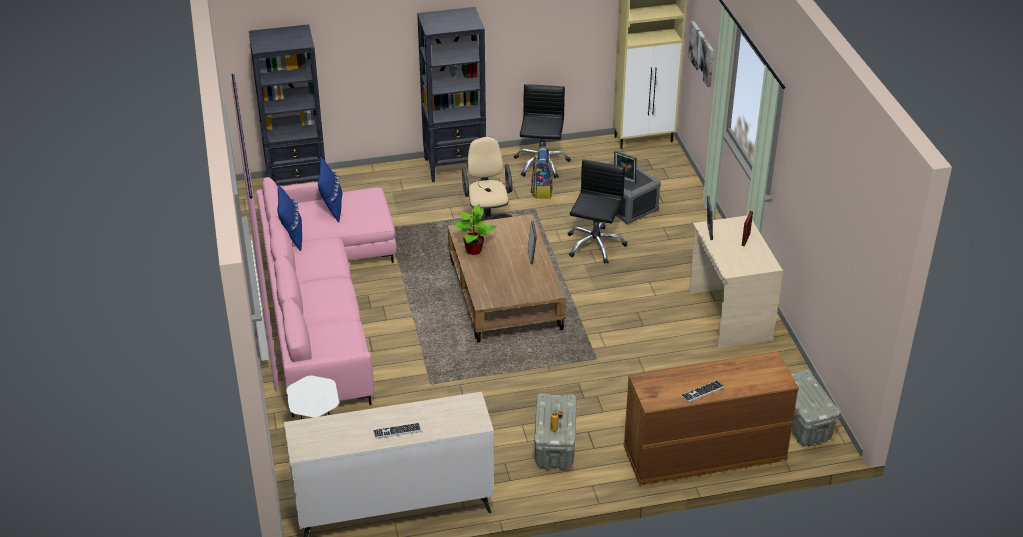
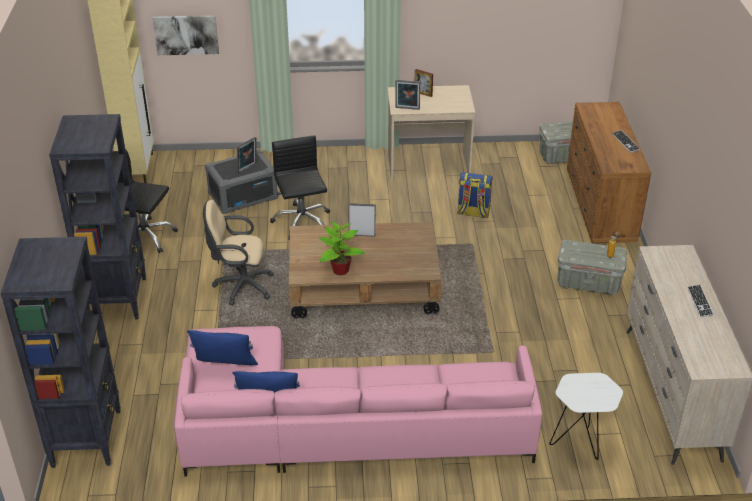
camera: 80 degrees left, 0 degrees up
(541, 190) = (193, 243): backpack -> backpack (473, 213)
(594, 245) = (302, 222): black office chair -> black office chair turned 45 degrees clockwise

